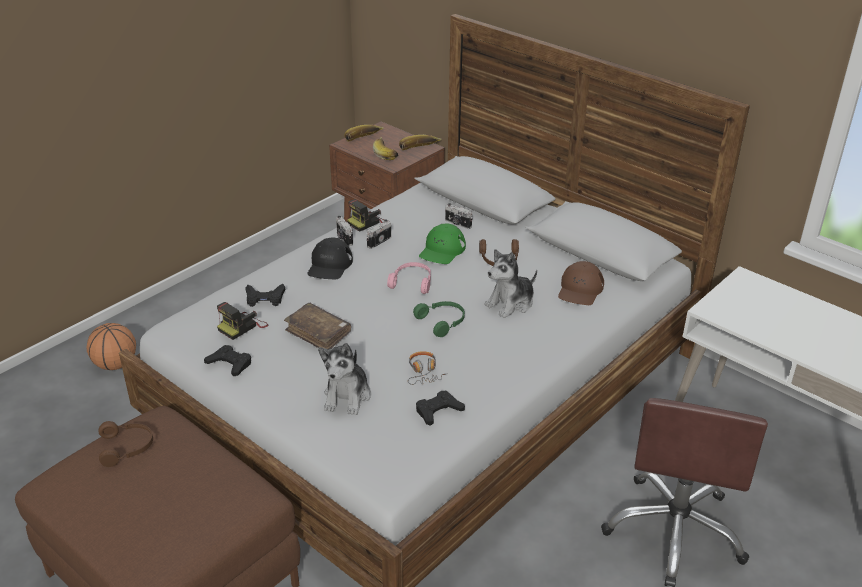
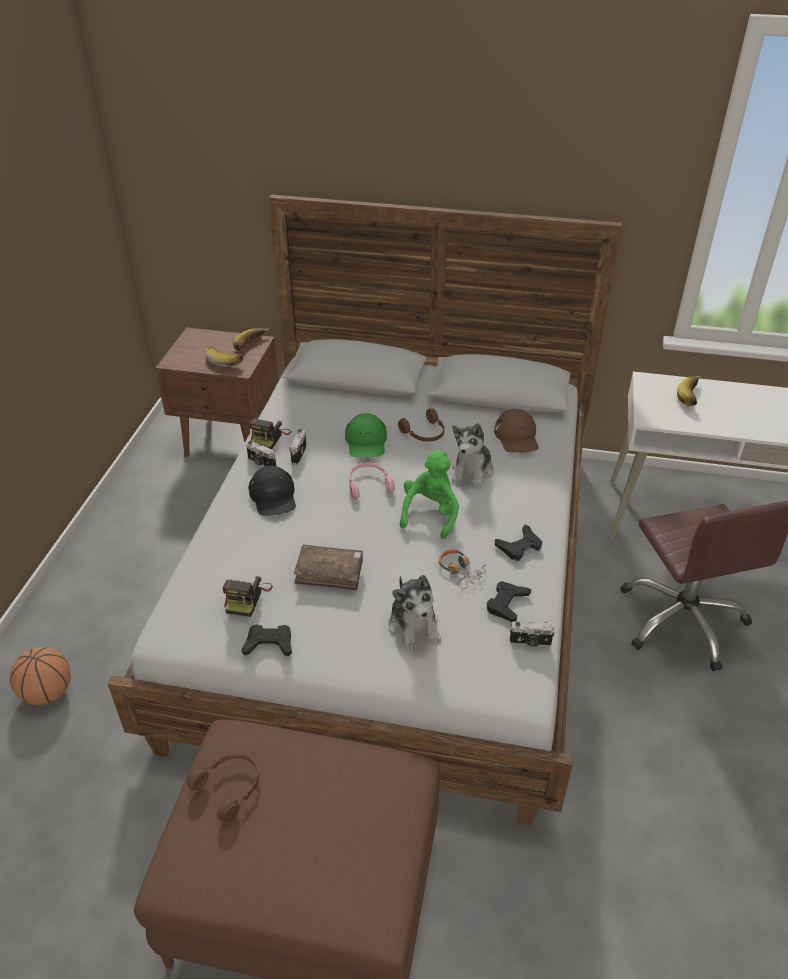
camera: 30 degrees left, 5 degrees up
(264, 298) = (242, 558): black game controller -> black game controller (519, 546)
(364, 139) = (186, 351): banana -> banana (692, 397)
(442, 322) = (430, 514): green headphones -> green plush toy
(457, 224) = (356, 410): camera -> camera (530, 642)

